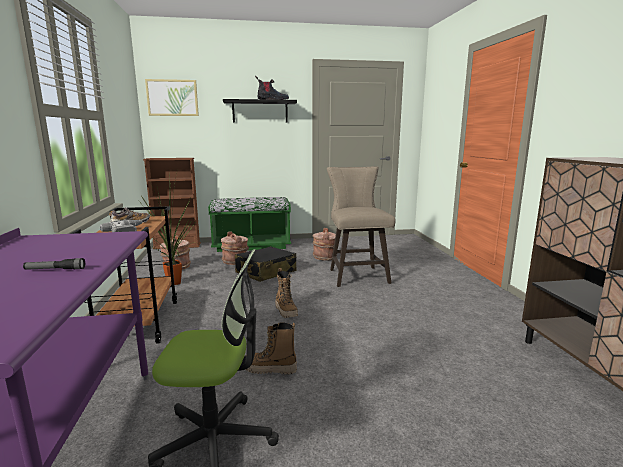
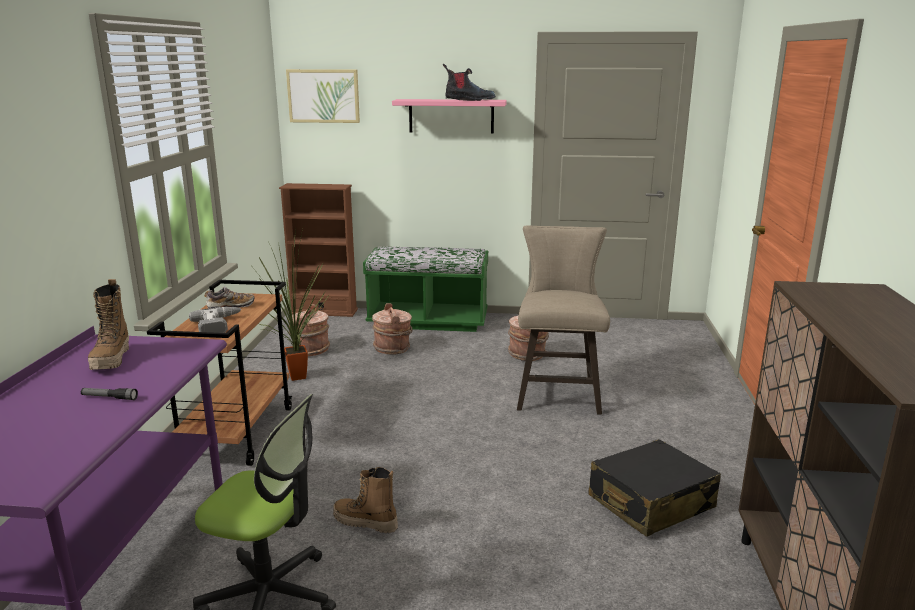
camera: 15 degrees right, 5 degrees up
(260, 111) = (451, 116): black shelf -> pink shelf
(266, 272) = (427, 373): black suitcase -> black suitcase (650, 502)
(286, 311) = (424, 441): boot -> boot (112, 359)

